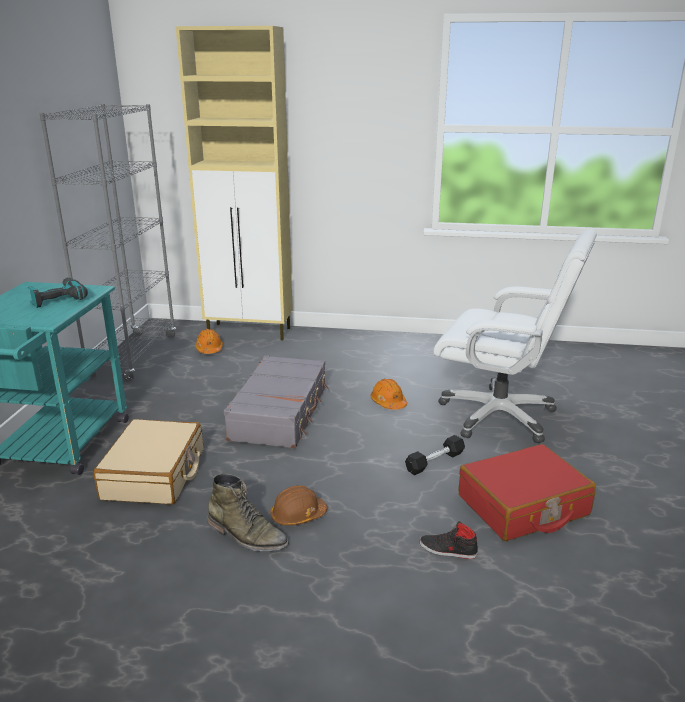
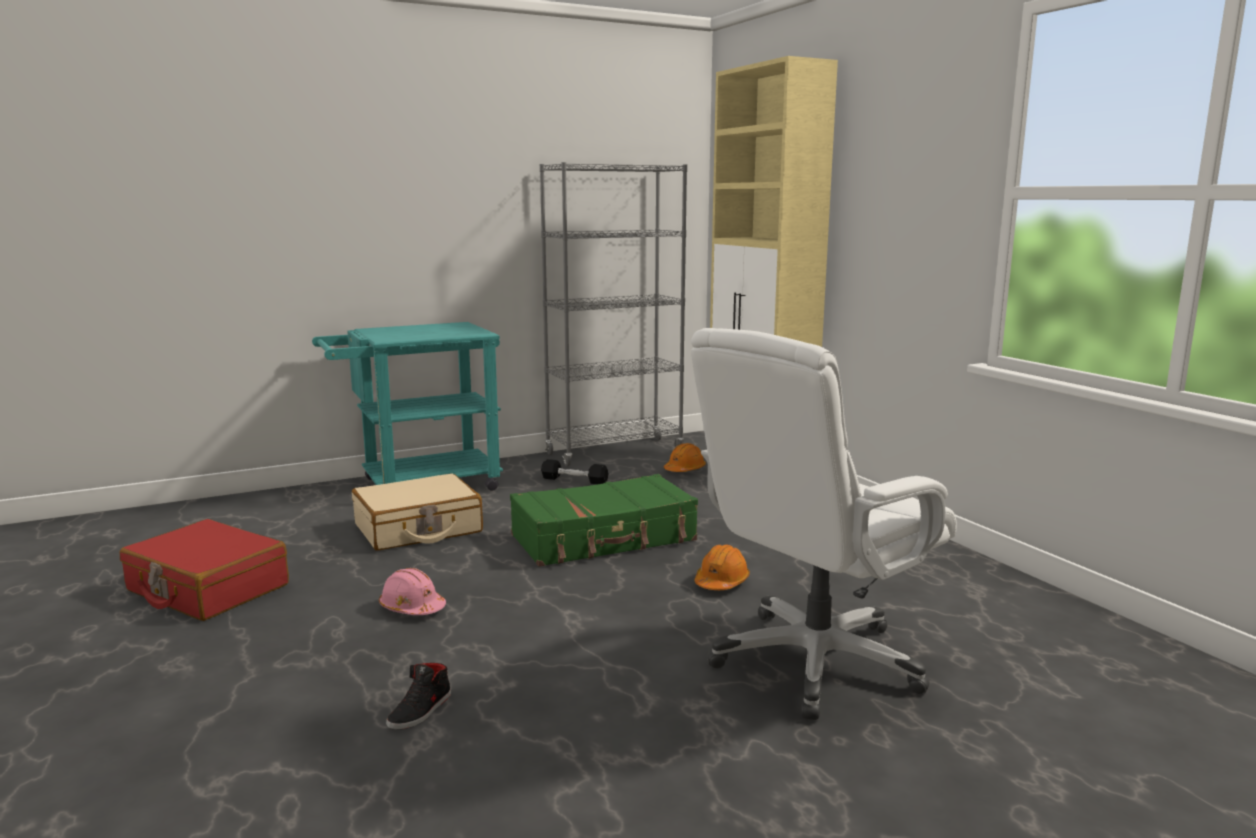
camera: 55 degrees right, 10 degrees down
(57, 299) = (440, 332): power drill -> none
(247, 535) = (355, 596): green boot -> none
(280, 413) = (604, 538): grey suitcase -> green suitcase
(298, 515) = (412, 608): brown hard hat -> pink hard hat
(434, 462) = (615, 650): black dumbbell -> black dumbbell (574, 480)
(448, 550) = (420, 711): black shoe -> black shoe turned 135 degrees counterclockwise
(499, 415) = (815, 662): white office chair -> white office chair turned 60 degrees clockwise
(523, 506) = (579, 742): red suitcase -> red suitcase (207, 588)

